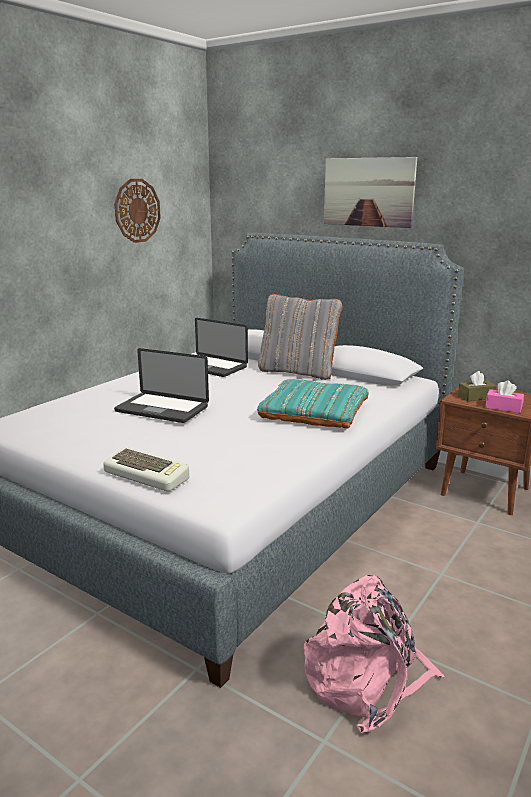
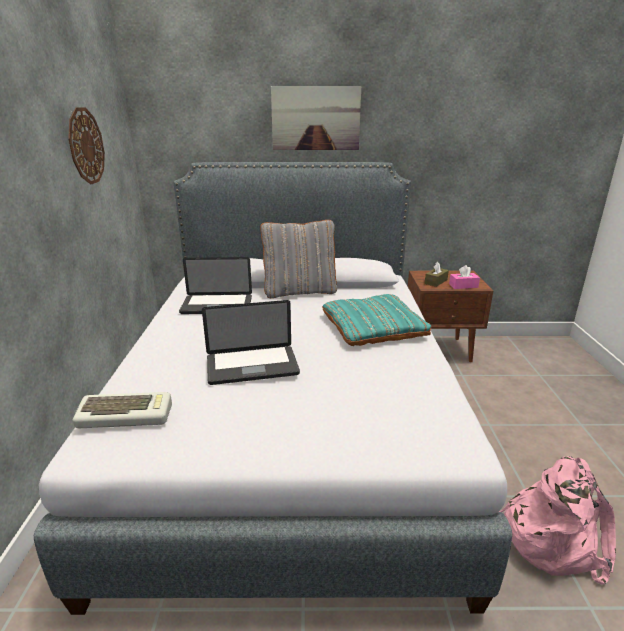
camera: 35 degrees left, 5 degrees up
(148, 475) = (359, 448): keyboard -> keyboard (127, 415)

